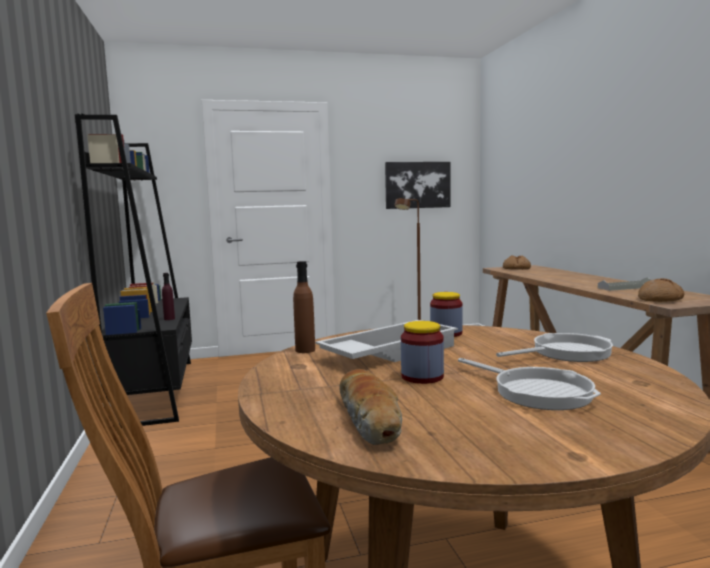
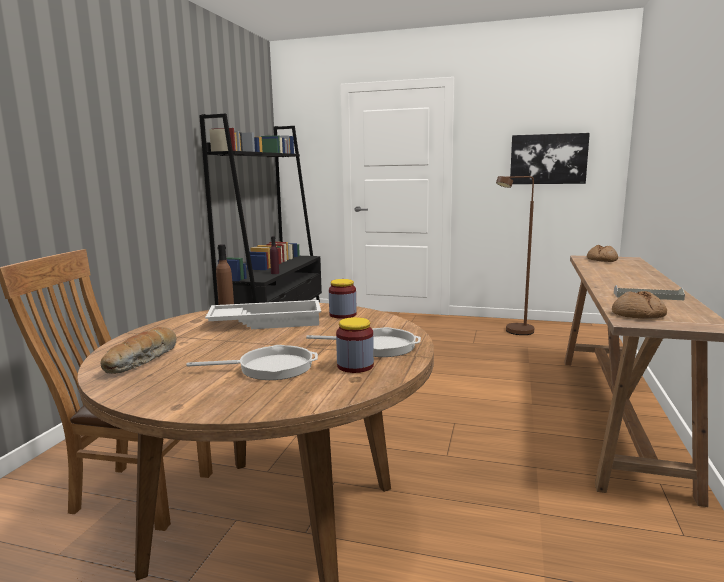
camera: 30 degrees right, 5 degrees up
(422, 377) = (237, 342): jar -> jar (355, 366)
(536, 392) = (270, 367): frying pan -> frying pan turned 90 degrees counterclockwise

